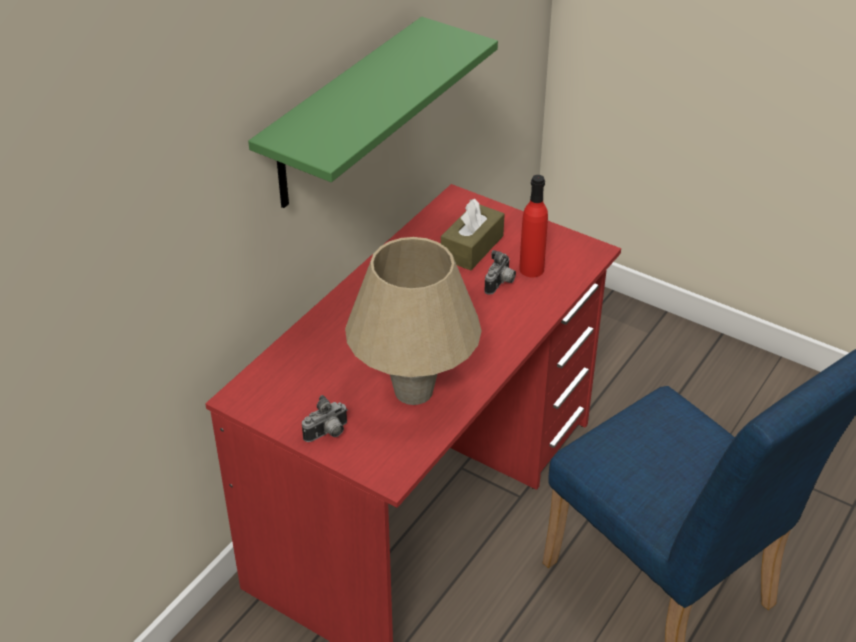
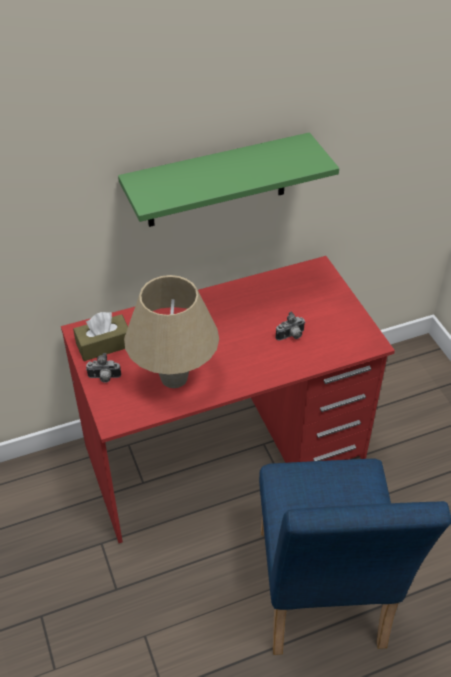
camera: 35 degrees right, 5 degrees up
(472, 247) = (297, 304): brown tissue box -> brown tissue box (104, 345)
(531, 269) = (320, 336): red bottle -> none

